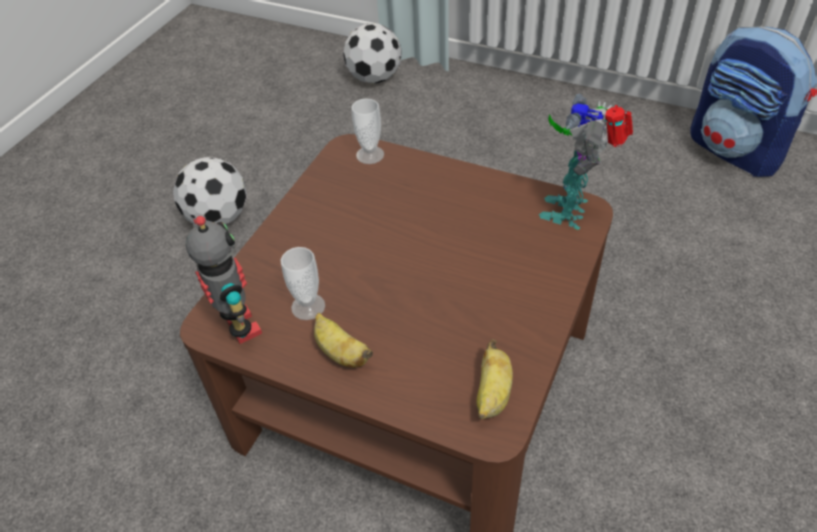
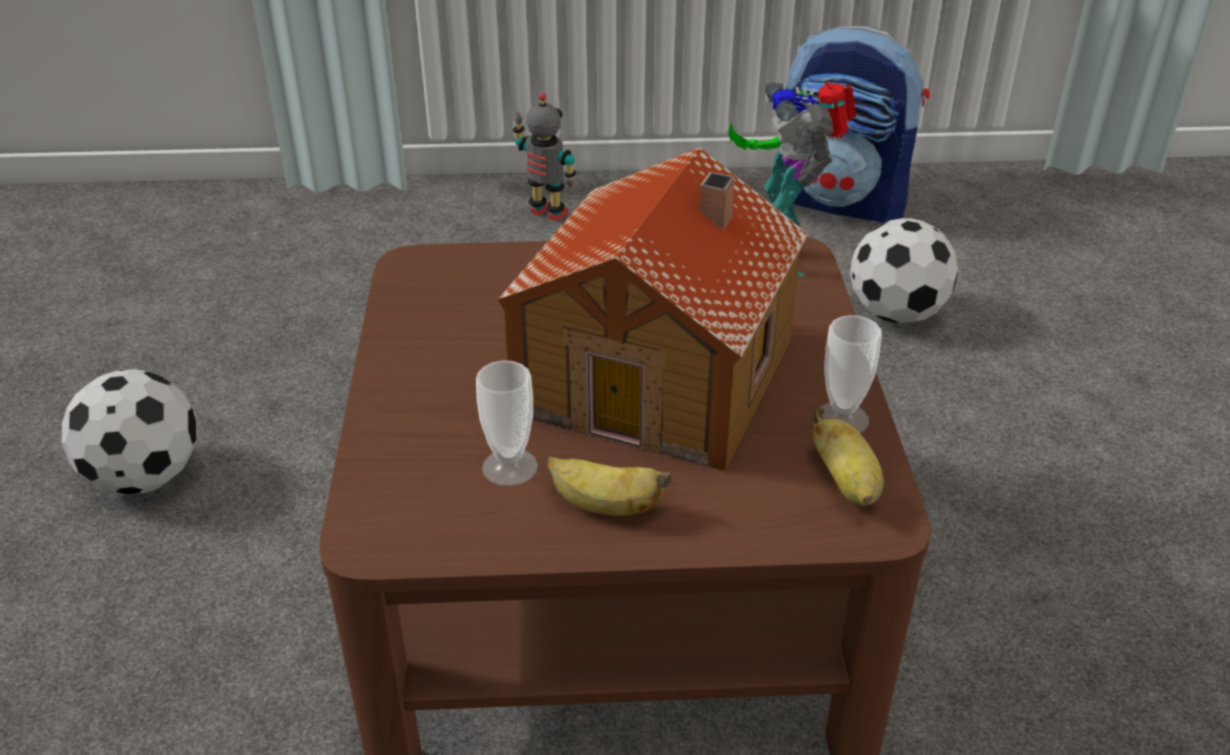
camera: 30 degrees left, 10 degrees down
(239, 327) = (423, 526): toy robot -> toy robot (547, 214)
(370, 155) = (453, 264): cup -> cup (842, 419)
(375, 78) = (294, 224): football -> football (897, 313)
(436, 274) = (662, 375): none -> toy house

